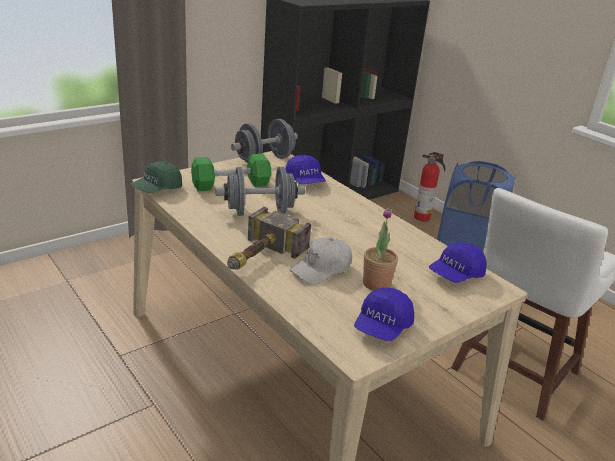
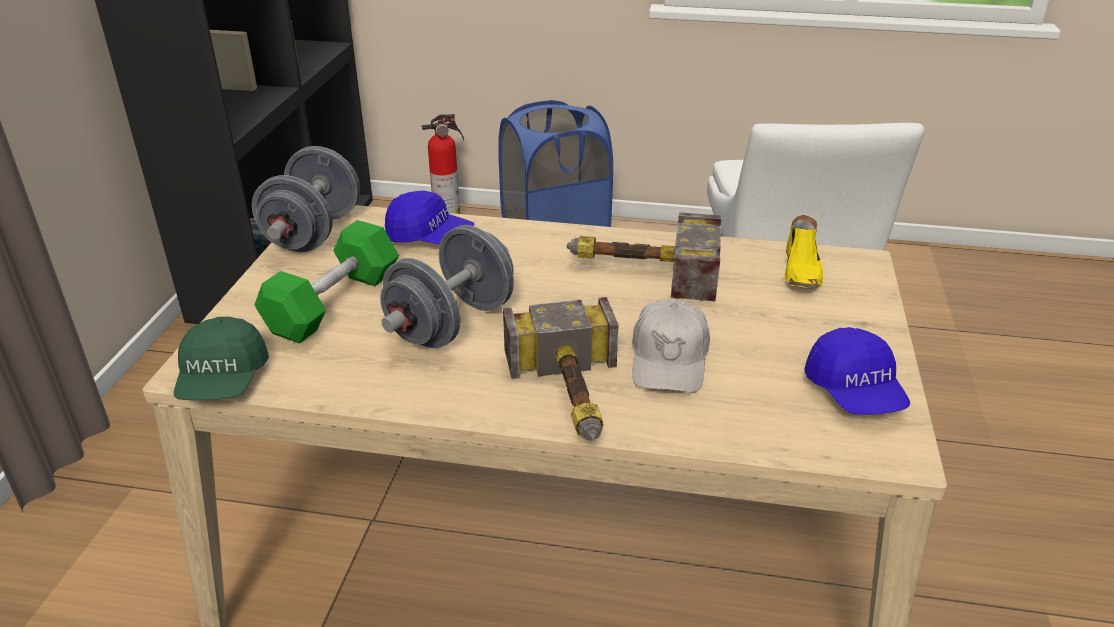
camera: 40 degrees left, 5 degrees up
(373, 234) = (640, 270): none -> hammer
(376, 284) = (755, 338): potted plant -> none
(455, 275) = (802, 271): blue cap -> yellow shoe

